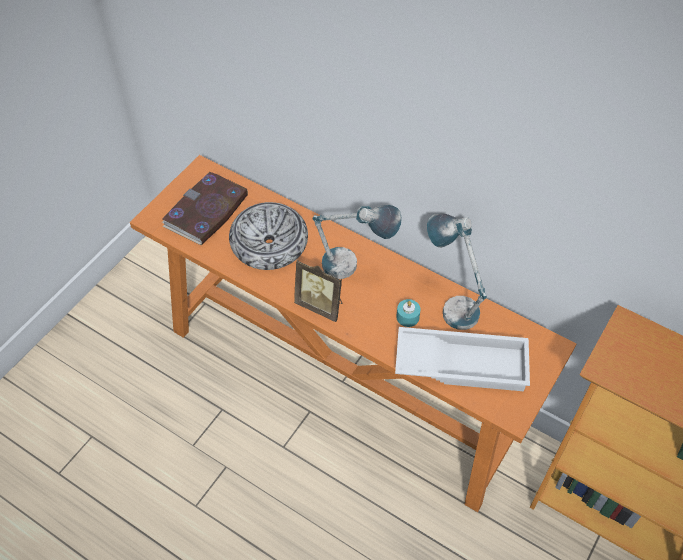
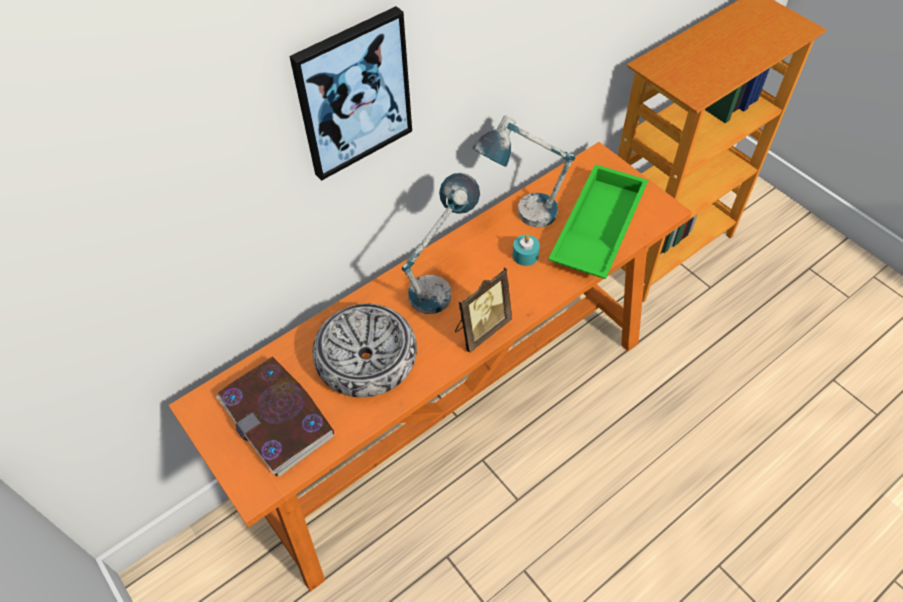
camera: 70 degrees left, 0 degrees up
(358, 90) = (353, 94): none -> picture
(462, 362) = (596, 229): white tray -> green tray

